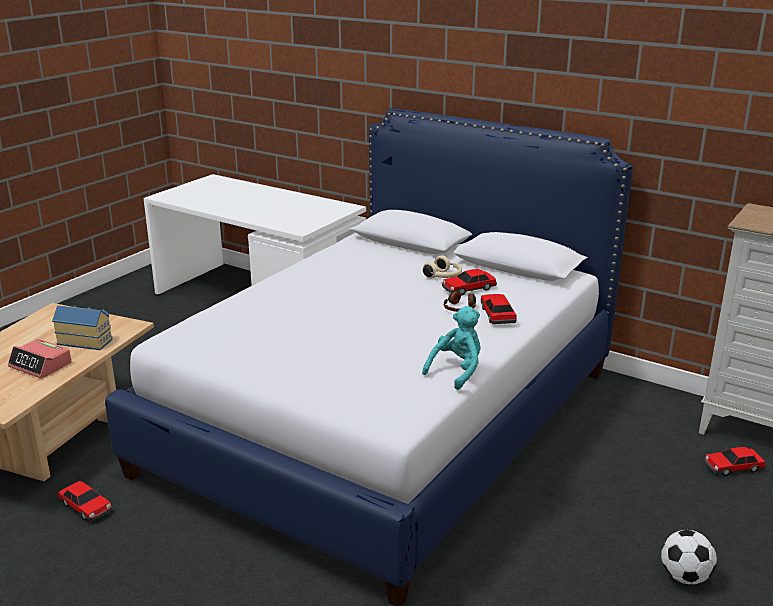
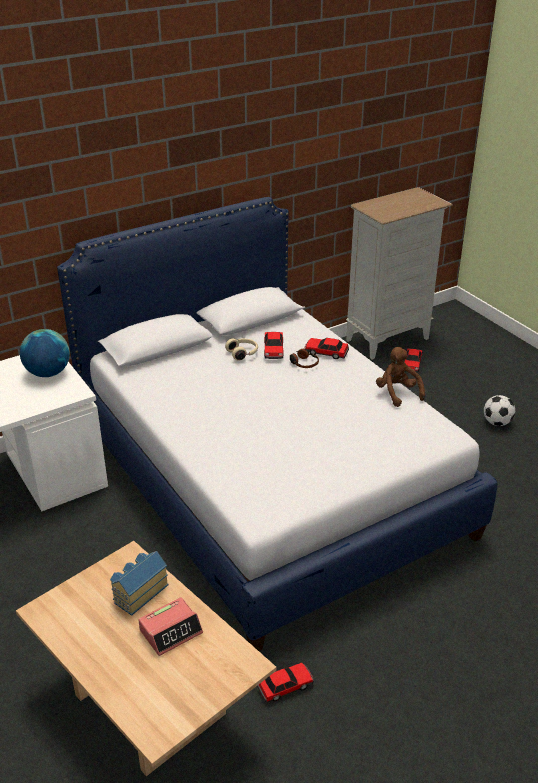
camera: 65 degrees left, 10 degrees up
(319, 214) = (48, 373): none -> globe
(457, 371) = (397, 393): turquoise plush toy -> brown plush toy

